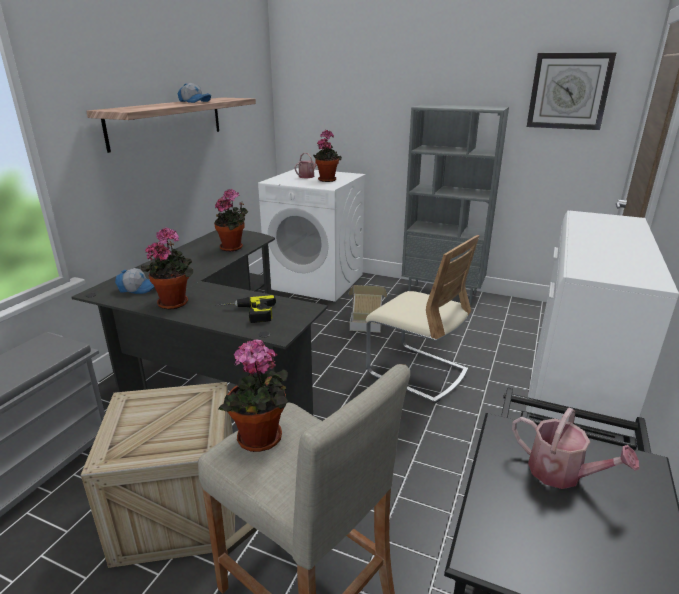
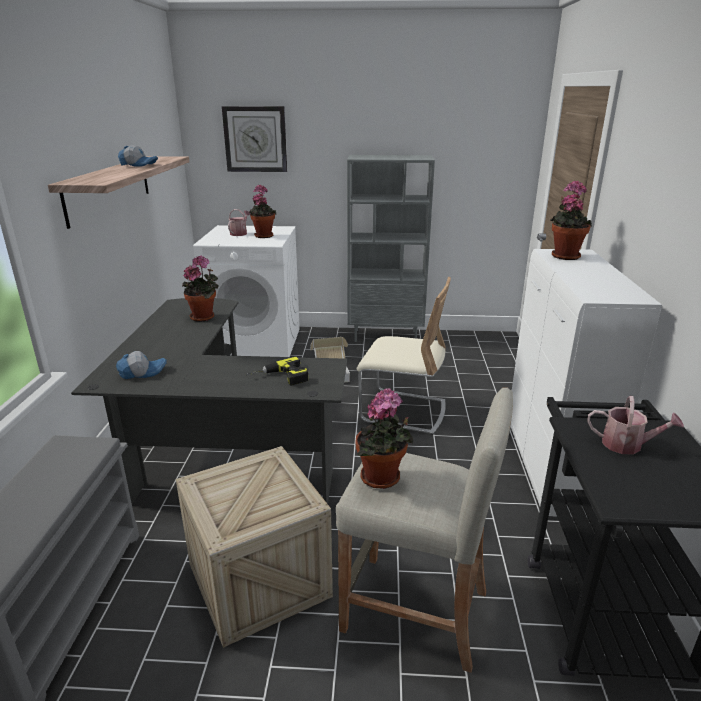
camera: 20 degrees left, 0 degrees up
(175, 302) = (195, 379): potted plant -> potted plant (564, 256)
(569, 91) = (482, 140): wall clock -> wall clock (255, 139)

